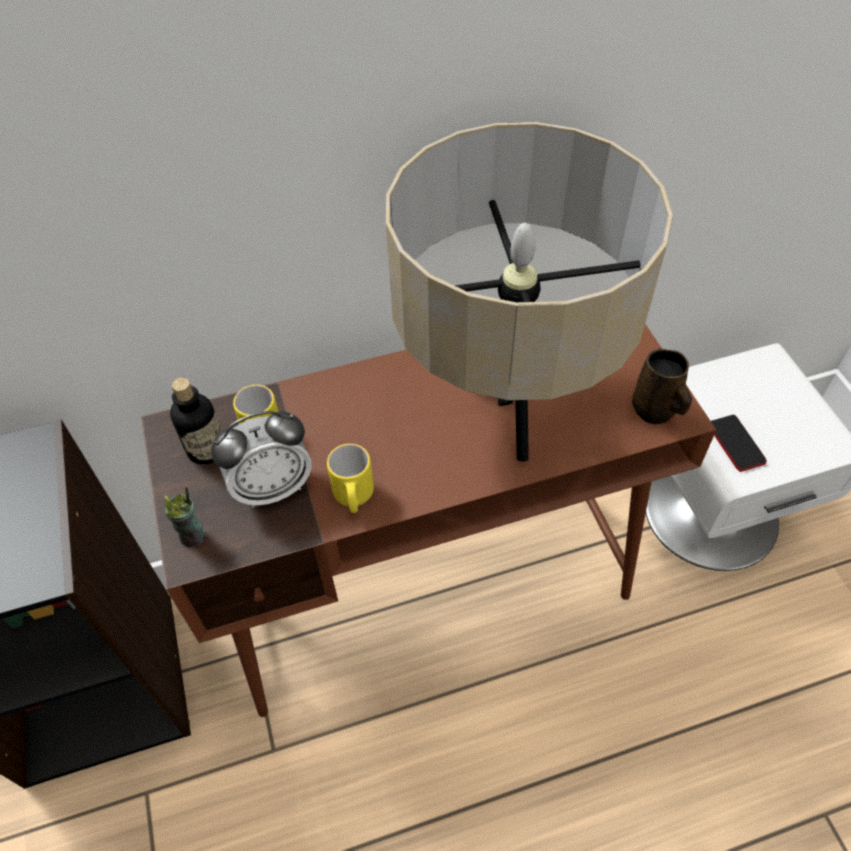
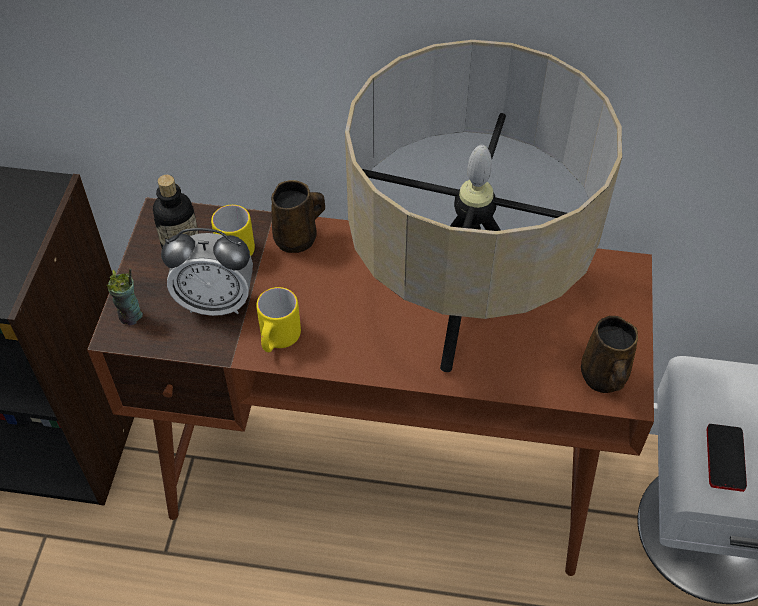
camera: 25 degrees right, 0 degrees up
(316, 397) = (298, 238): none -> brown mug

